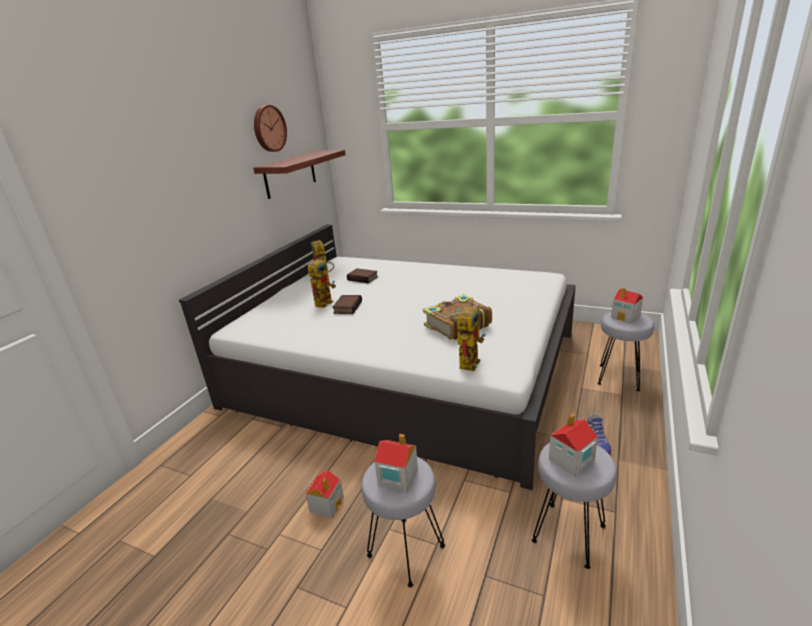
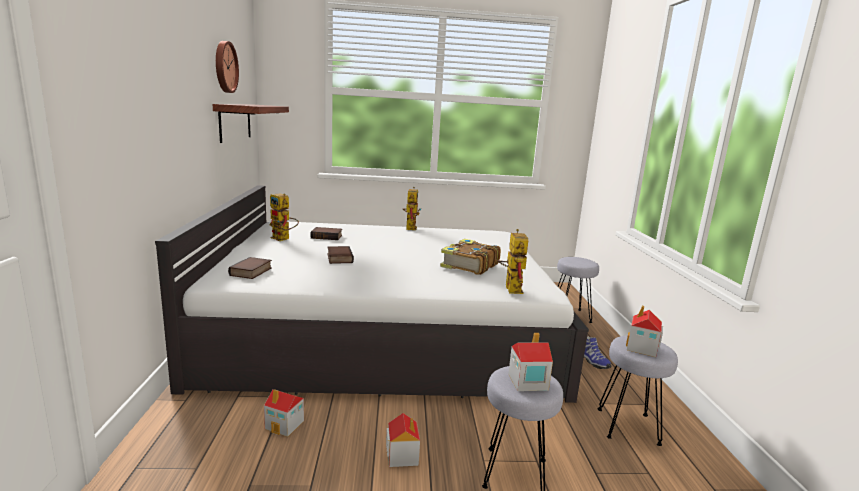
camera: 30 degrees left, 10 degrees down
(266, 320) = (251, 272): none -> book
(325, 302) = (307, 255): toy robot -> toy robot (410, 227)
(626, 316) = (576, 260): toy house -> toy house (285, 425)

